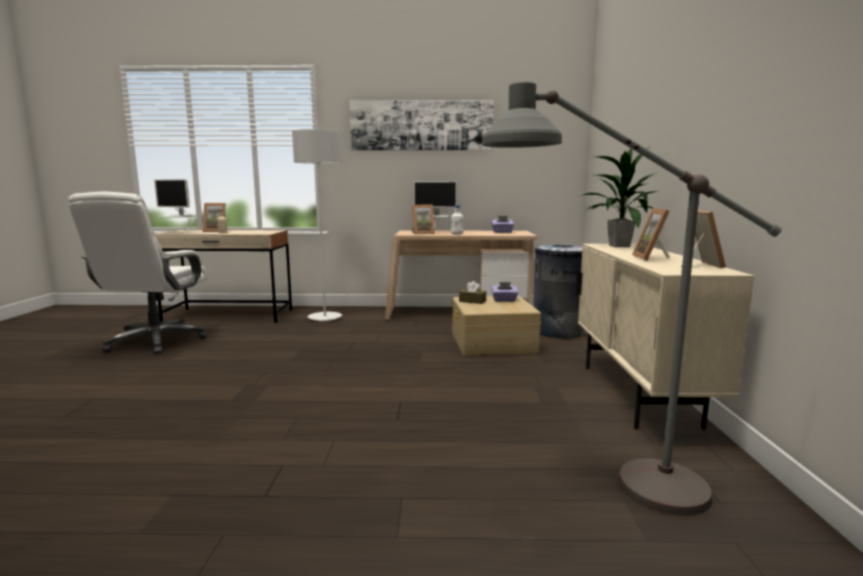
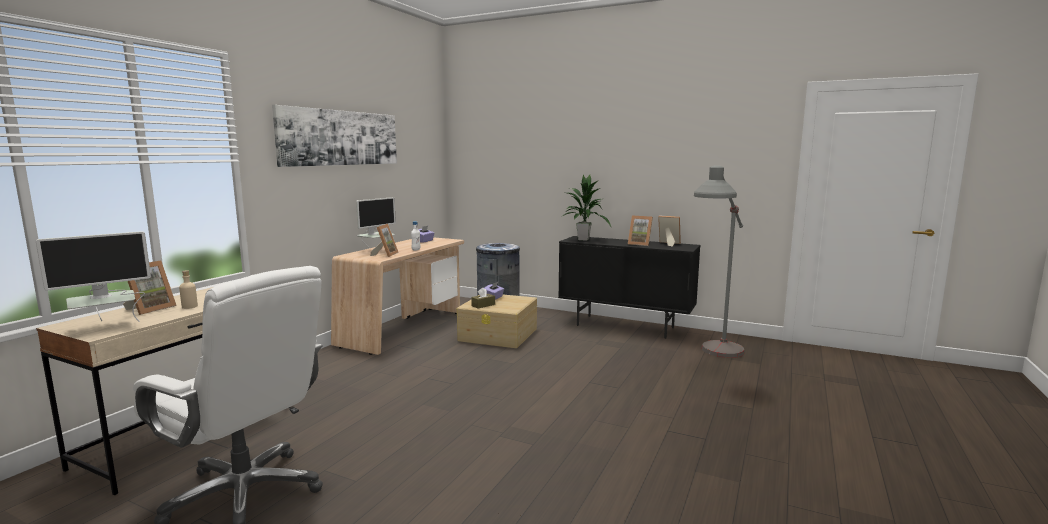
camera: 65 degrees left, 0 degrees up
(325, 318) = (316, 380): grey floor lamp -> none
(637, 394) = (625, 326): beige cabinet -> black cabinet

